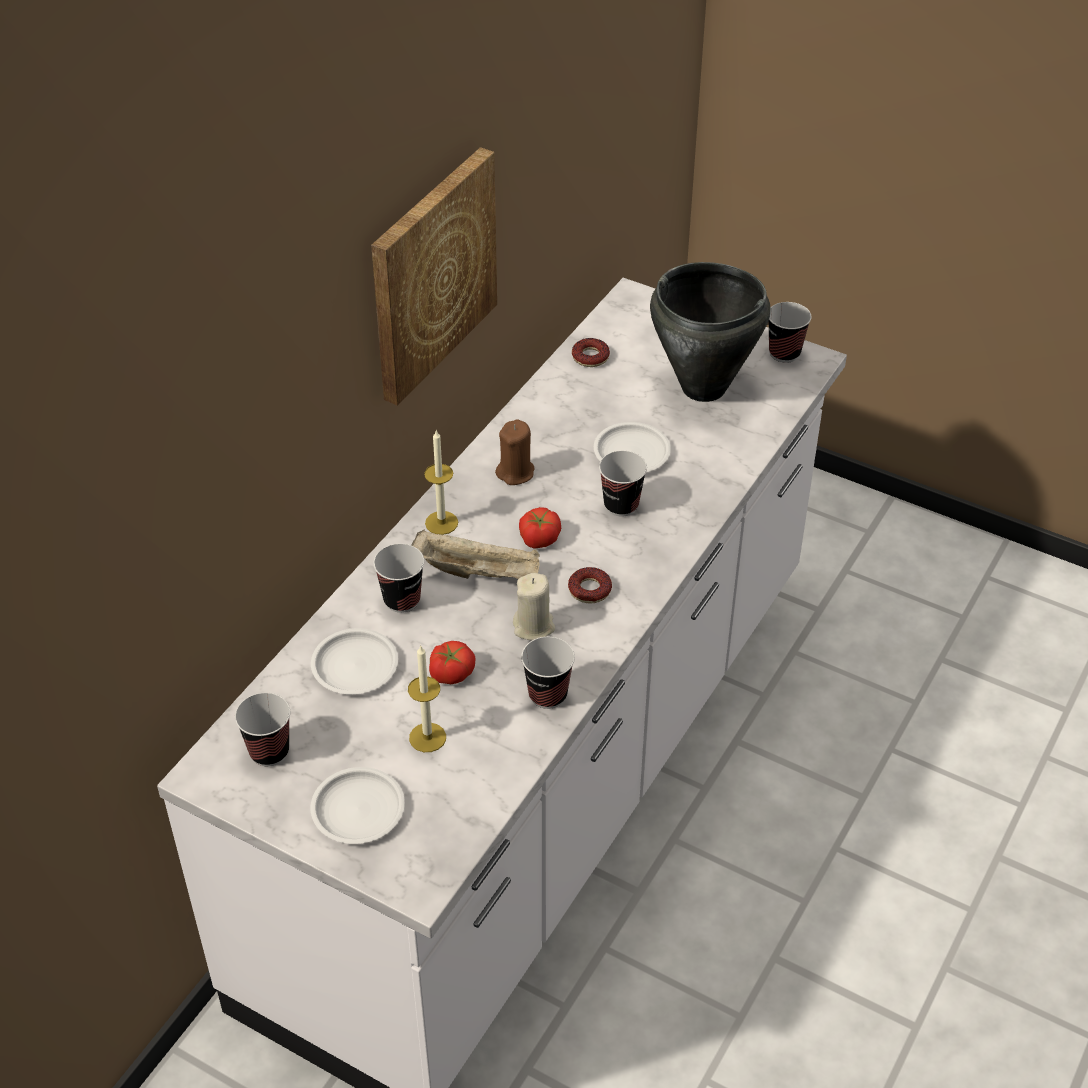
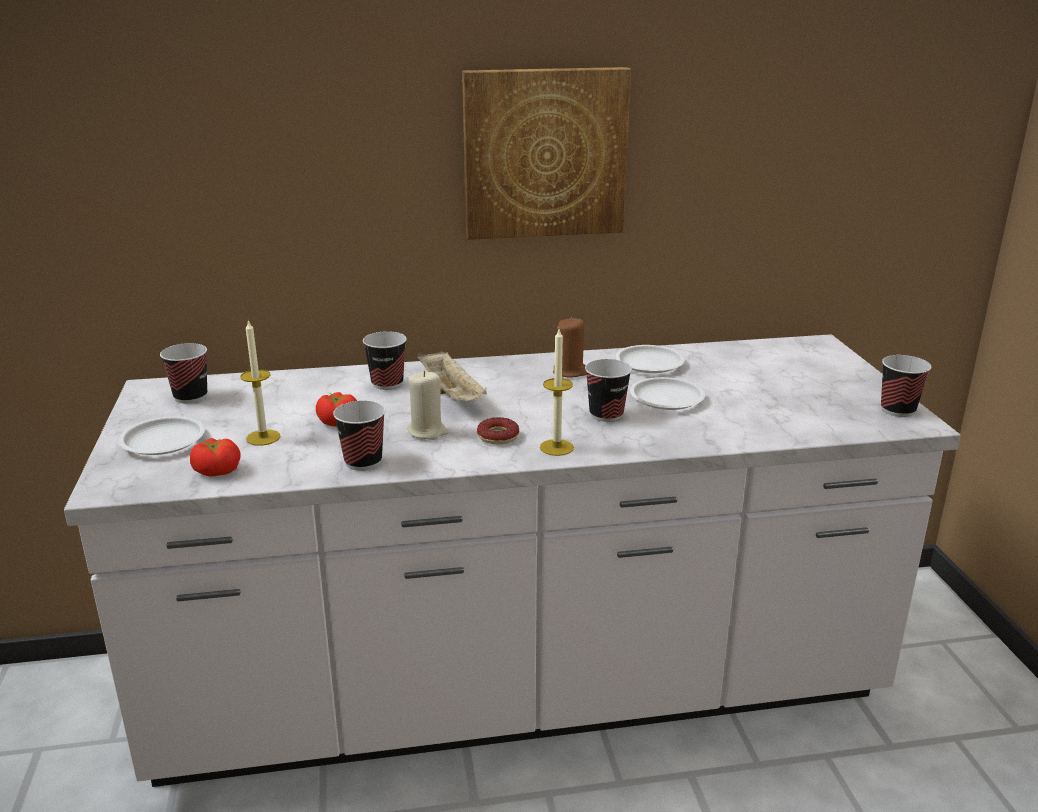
camera: 50 degrees right, 20 degrees down
(355, 667) = (303, 392): white plate -> white plate (649, 364)
(441, 523) = (480, 369): candle -> candle (556, 447)
(538, 538) = (520, 401): tomato -> tomato (217, 470)
(590, 357) = (731, 352): donut -> none
(704, 388) = (789, 397): black cooking pot -> none

